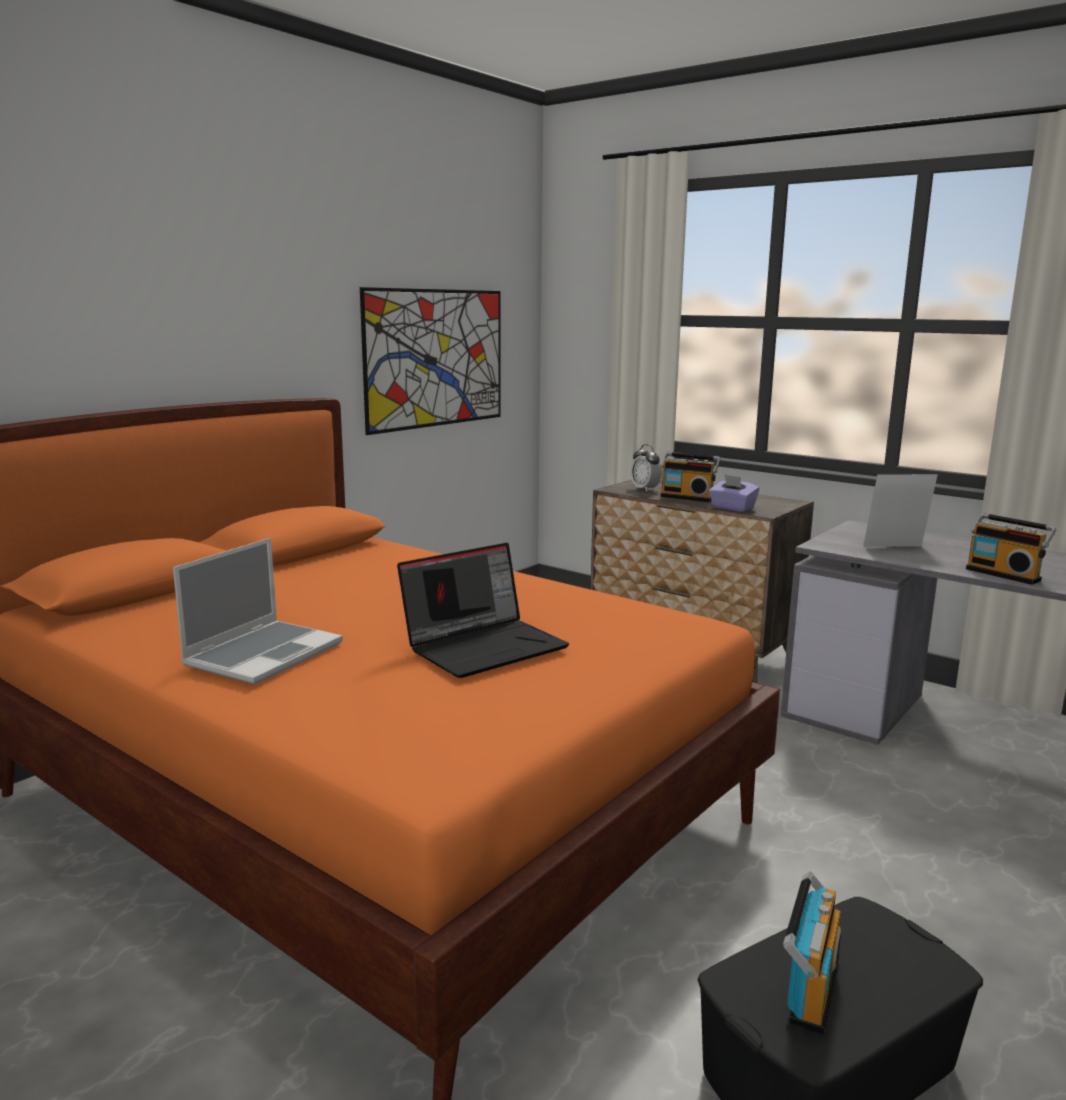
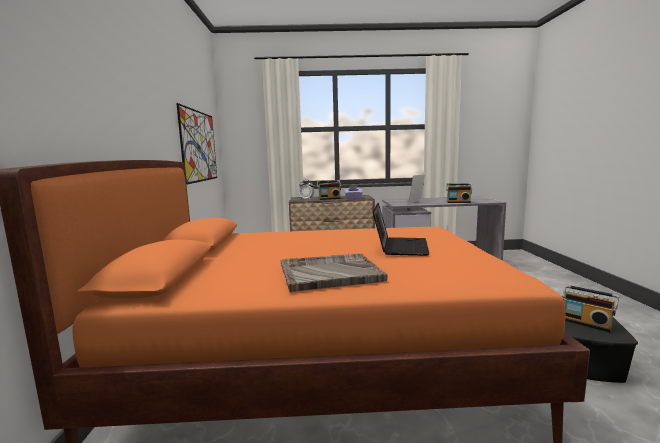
camera: 40 degrees left, 5 degrees down
(264, 654) = (329, 273): laptop -> grey tray
(808, 988) = (586, 323): radio -> radio turned 150 degrees clockwise

